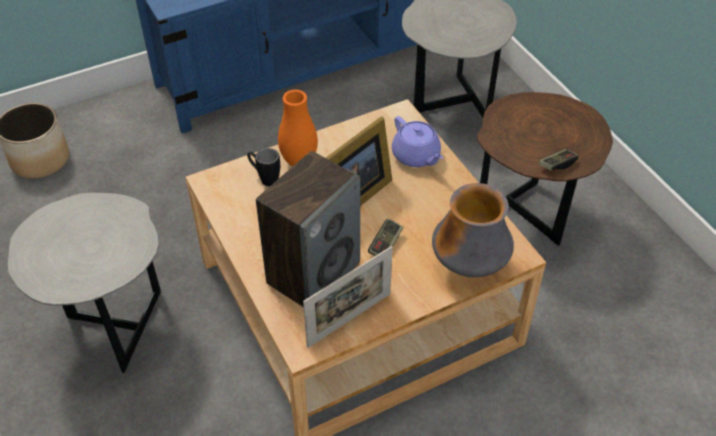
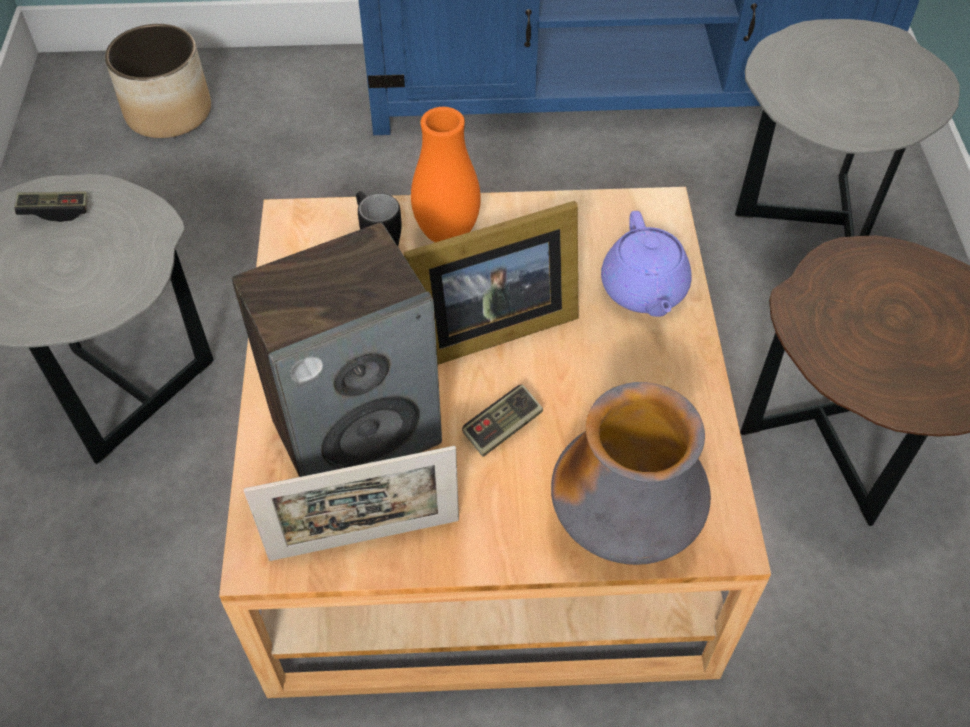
camera: 25 degrees right, 5 degrees up
(557, 165) = (892, 394): game controller -> game controller (55, 211)

